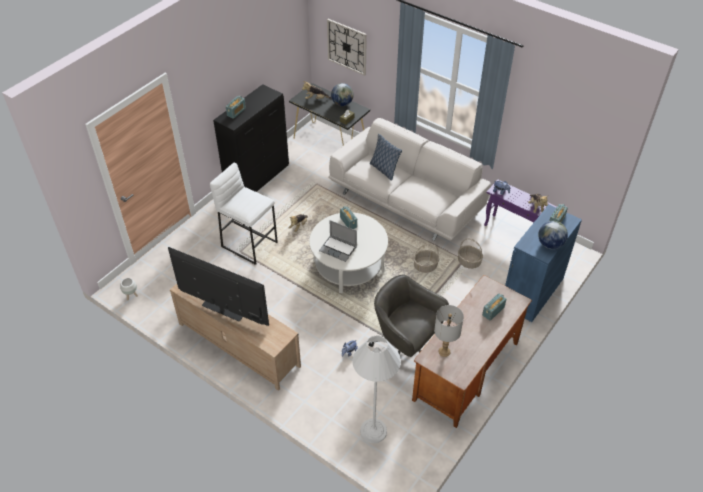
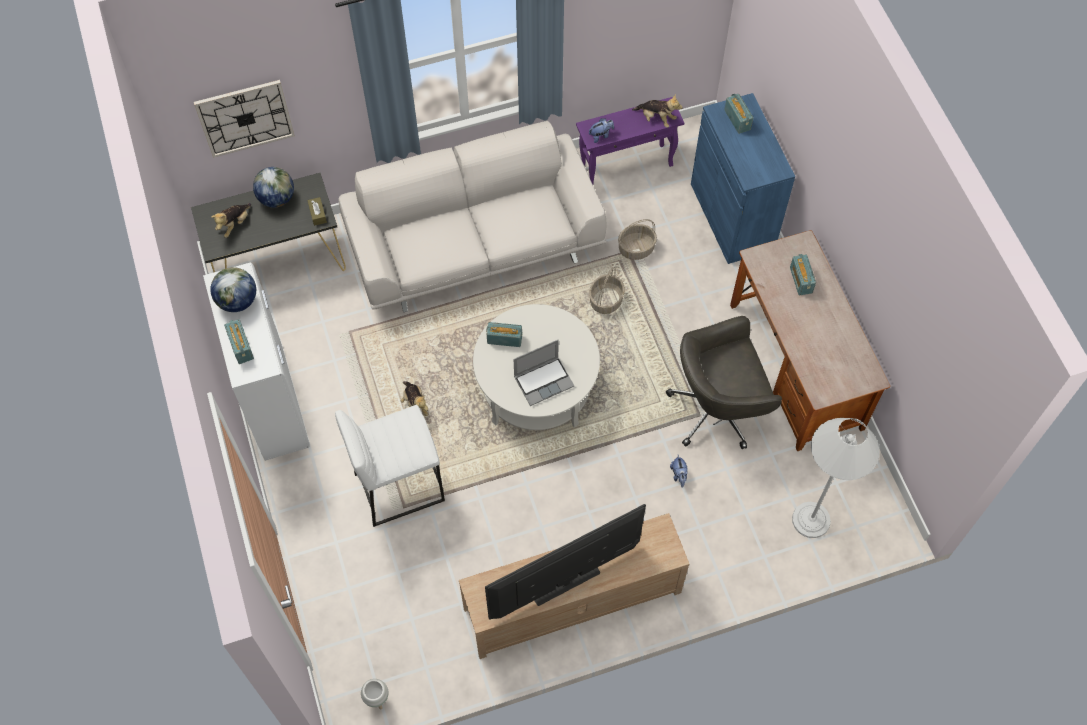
camera: 55 degrees left, 15 degrees up
(258, 179) = (273, 401): black cabinet -> white cabinet
(384, 169) = (441, 234): pillow -> none
(444, 351) = (824, 370): grey table lamp -> none
(550, 244) = (768, 153): globe -> globe (237, 301)

